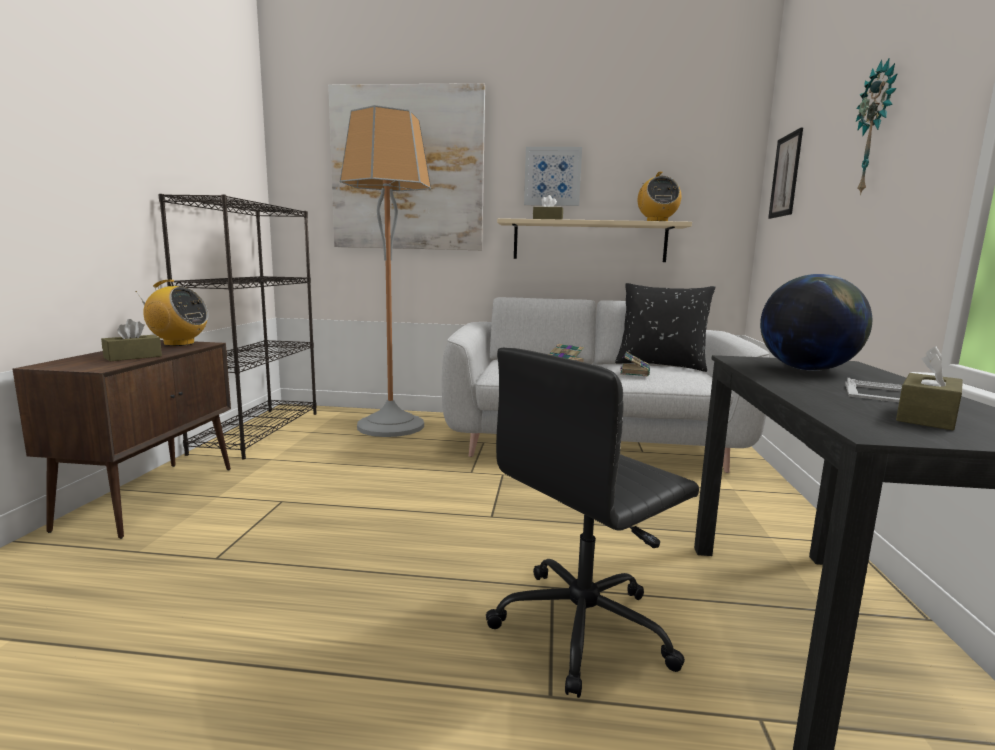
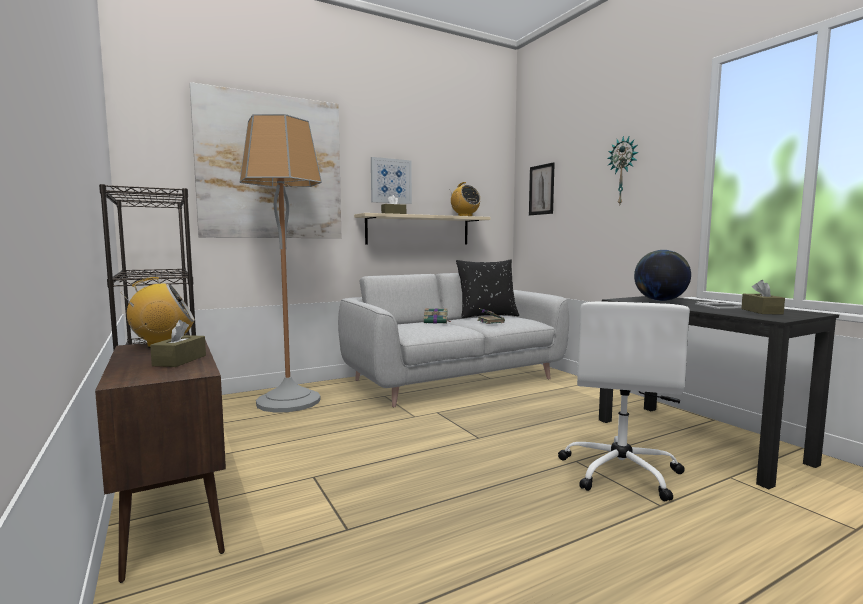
camera: 35 degrees left, 5 degrees down
(584, 626) = (620, 472): black office chair -> white office chair

